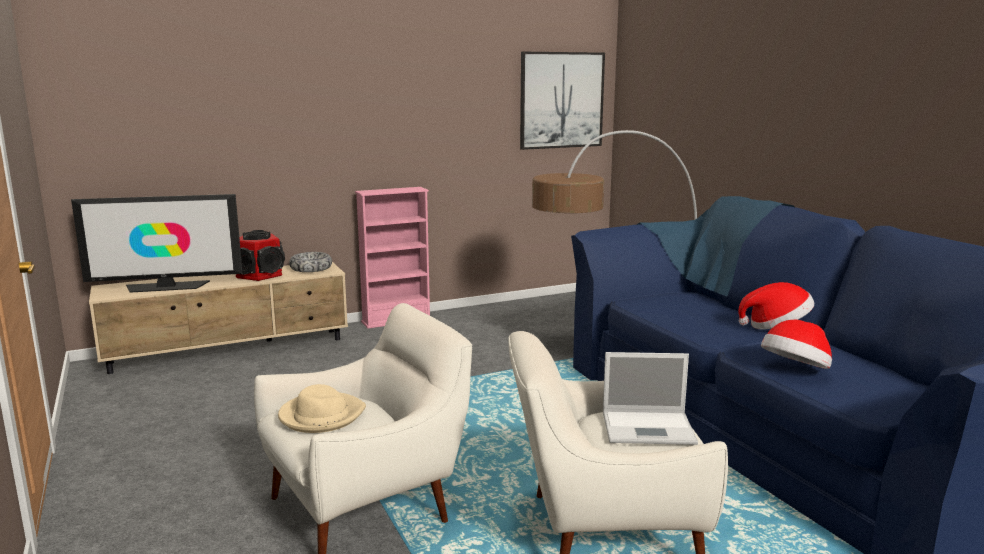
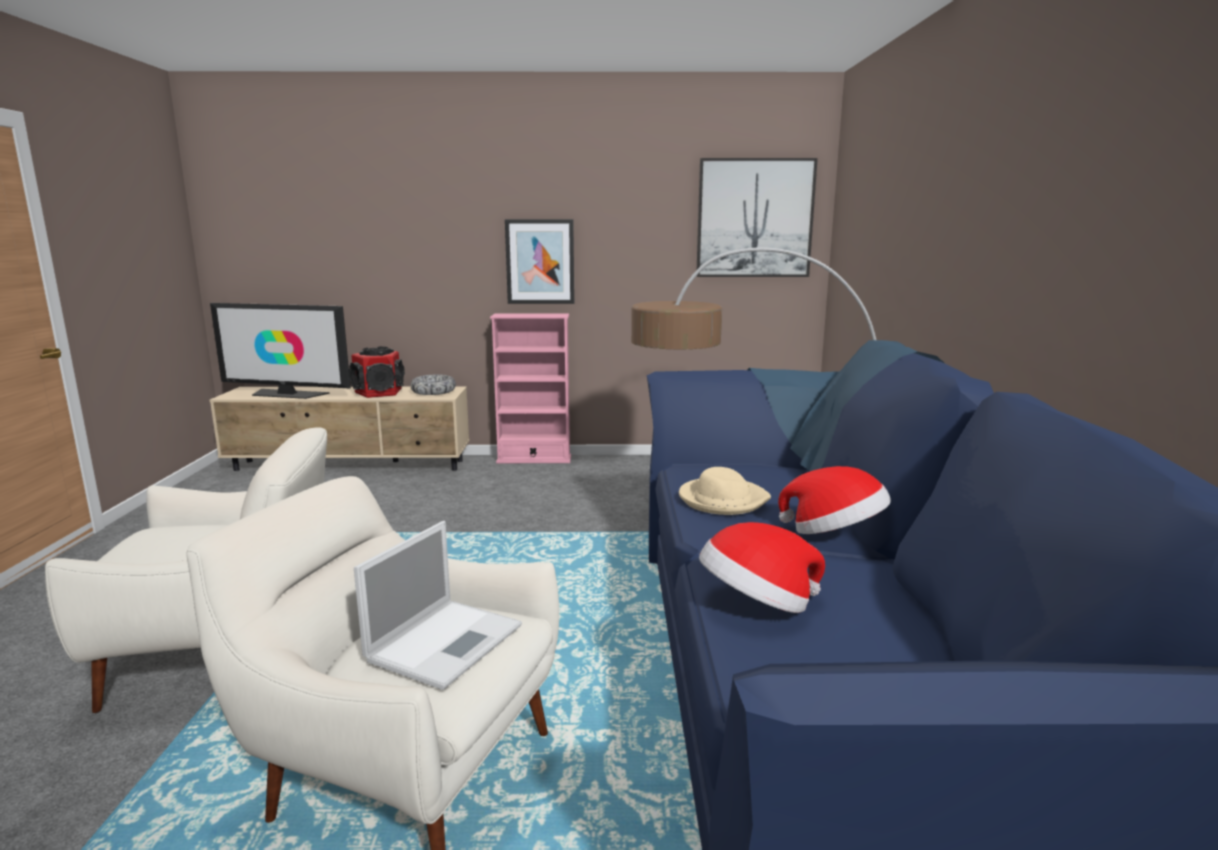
camera: 25 degrees right, 0 degrees up
(321, 416) = (164, 540): beige hat -> beige hat (722, 500)
(394, 142) = (540, 262): none -> picture
(650, 428) = (446, 641): laptop -> laptop turned 90 degrees counterclockwise

